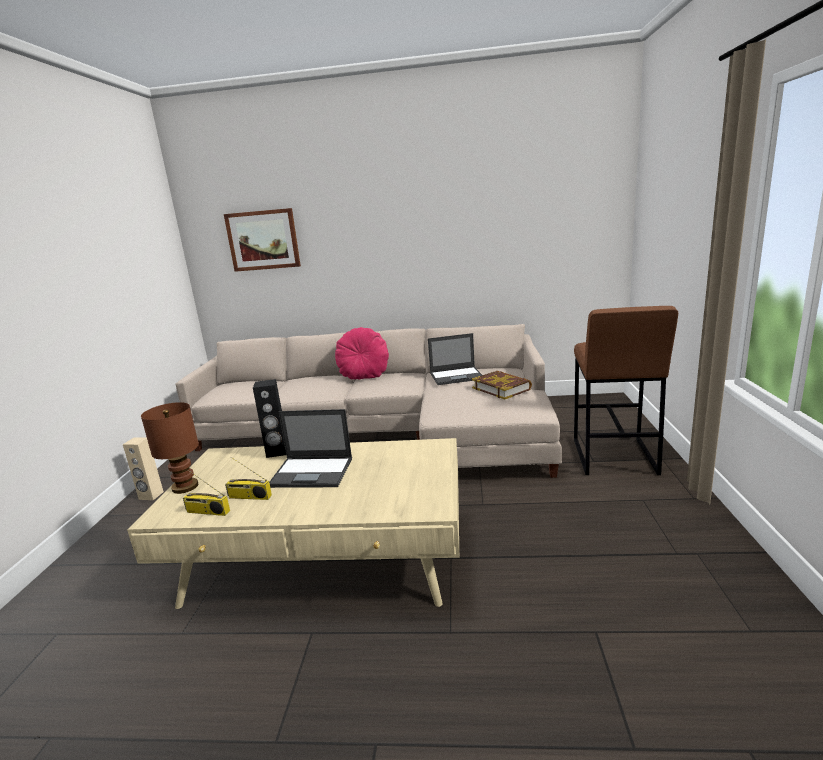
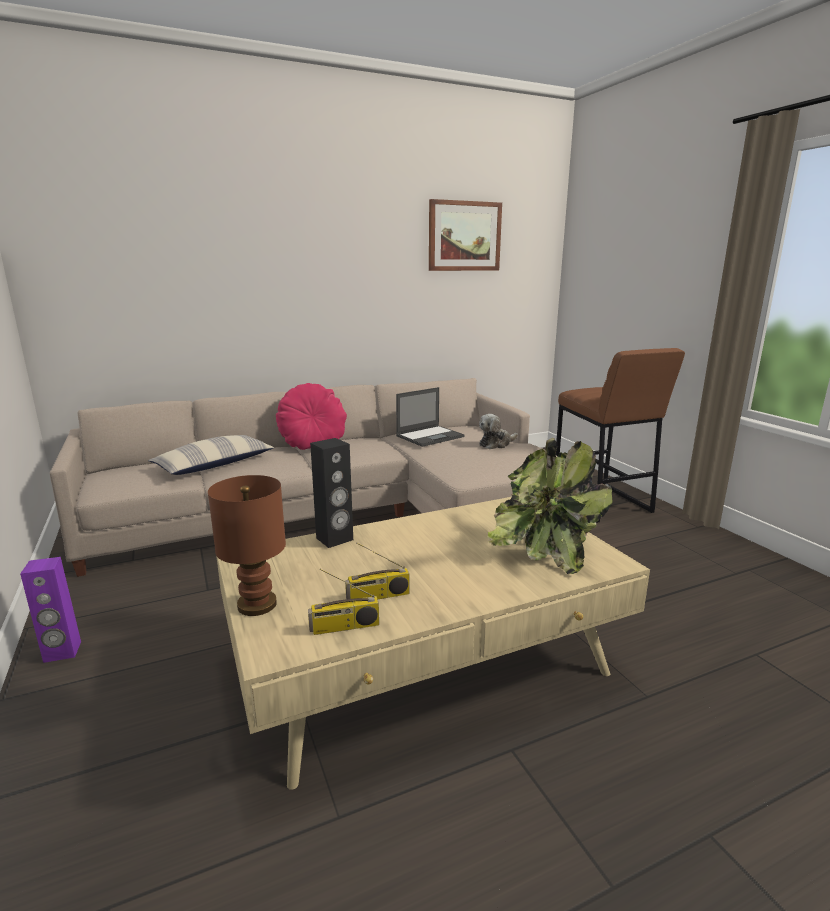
camera: 30 degrees left, 0 degrees up
(151, 496) = (62, 652): beige speaker -> purple speaker
(263, 240) = (149, 263): picture -> picture (464, 236)
(286, 386) = (214, 466): none -> pillow
(313, 472) = (420, 553): laptop -> none
(399, 485) = (541, 547): none -> potted plant
(501, 388) = (496, 444): book -> plush toy

